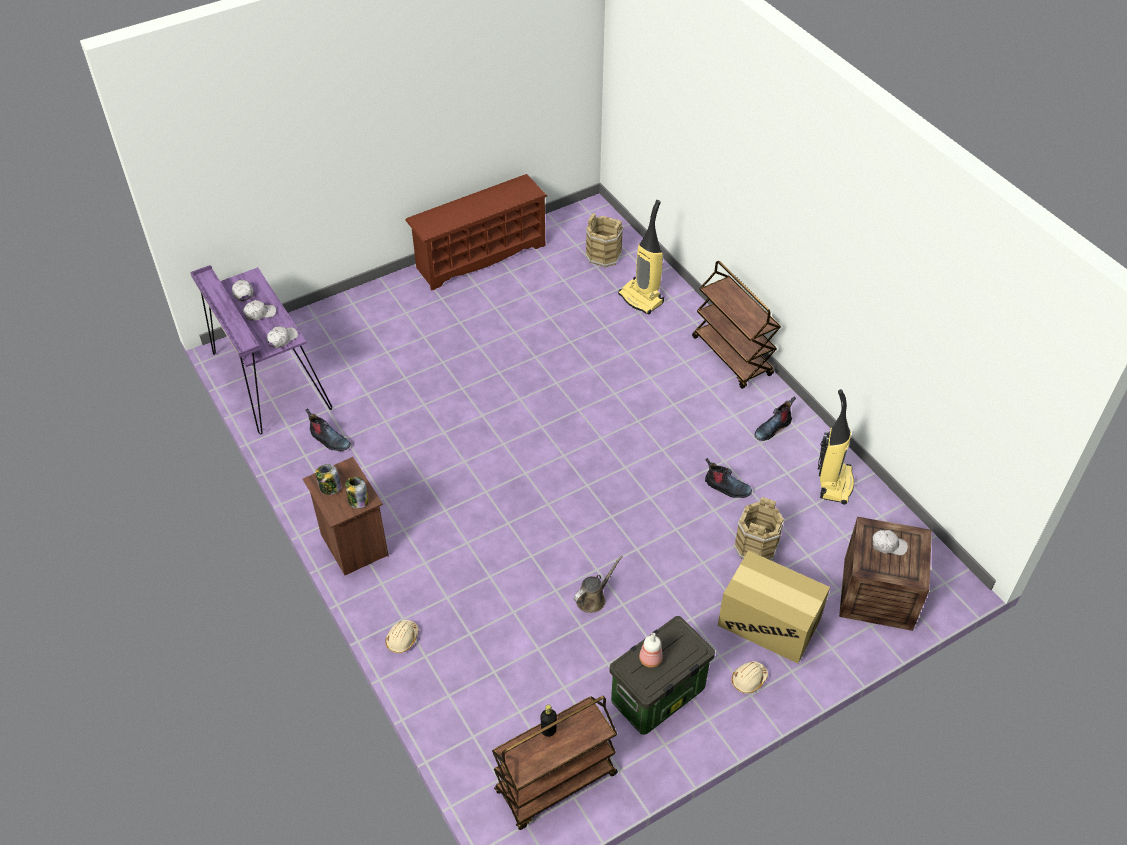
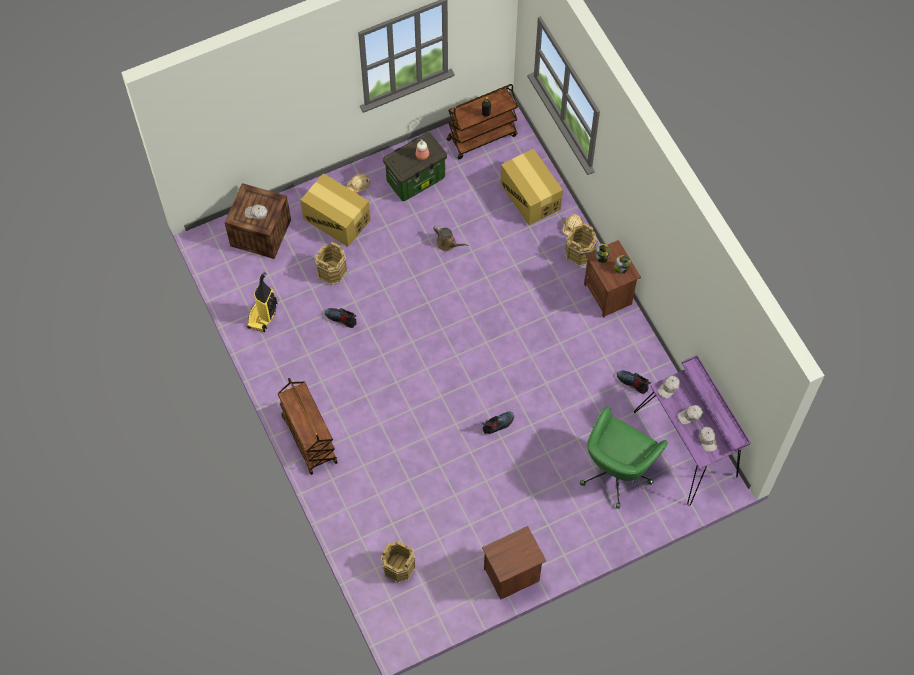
camera: 175 degrees left, 15 degrees up
(358, 350) = (617, 471): none -> green office chair
(392, 599) = (579, 253): none -> brown bucket
(469, 683) = (530, 196): none -> cardboard box
(480, 256) = (512, 576): brown shoe rack -> brown nightstand
(593, 598) = (447, 243): brown watering can -> brown watering can turned 105 degrees counterclockwise
(642, 299) = (372, 510): vacuum cleaner -> none
(772, 428) = (294, 366): boot -> boot (498, 424)

